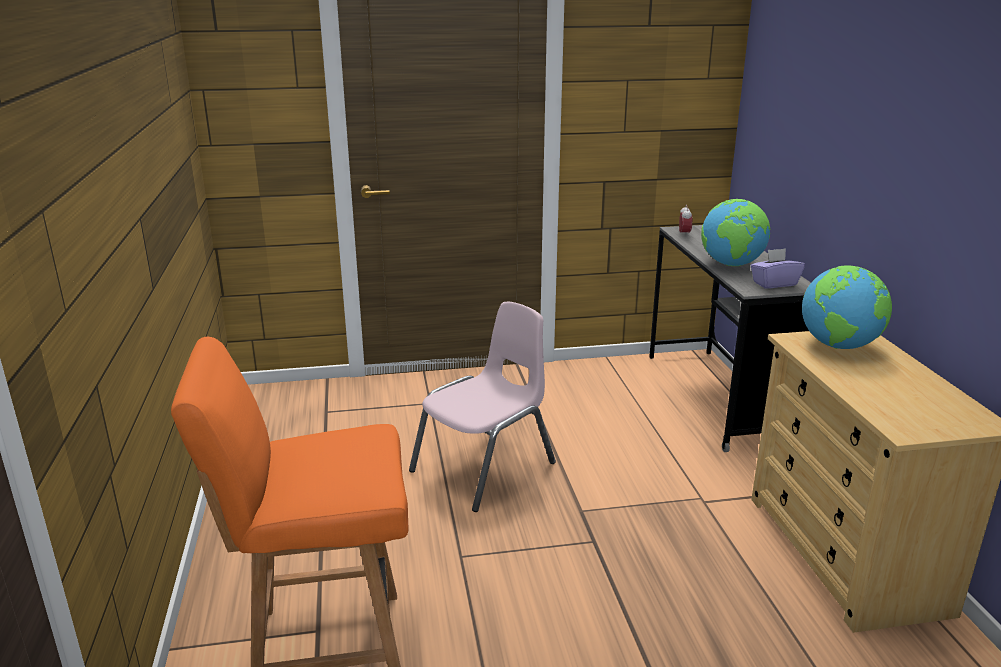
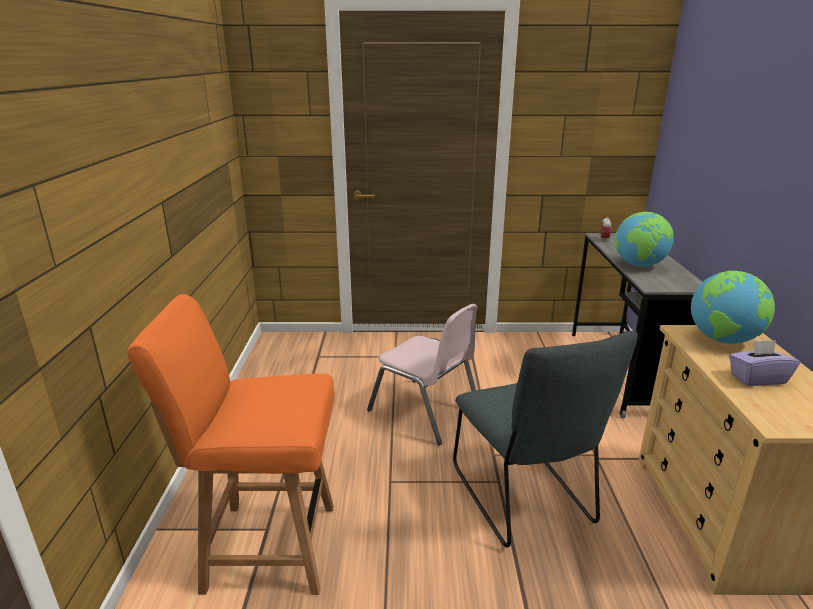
camera: 10 degrees right, 0 degrees up
(485, 468) = (425, 411): pink chair -> pink chair turned 75 degrees clockwise
(628, 557) = (524, 499): none -> grey chair
(774, 283) = (673, 283): purple tissue box -> purple tissue box (757, 378)

